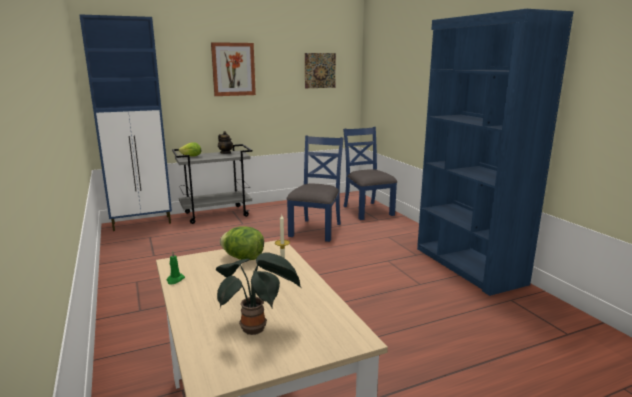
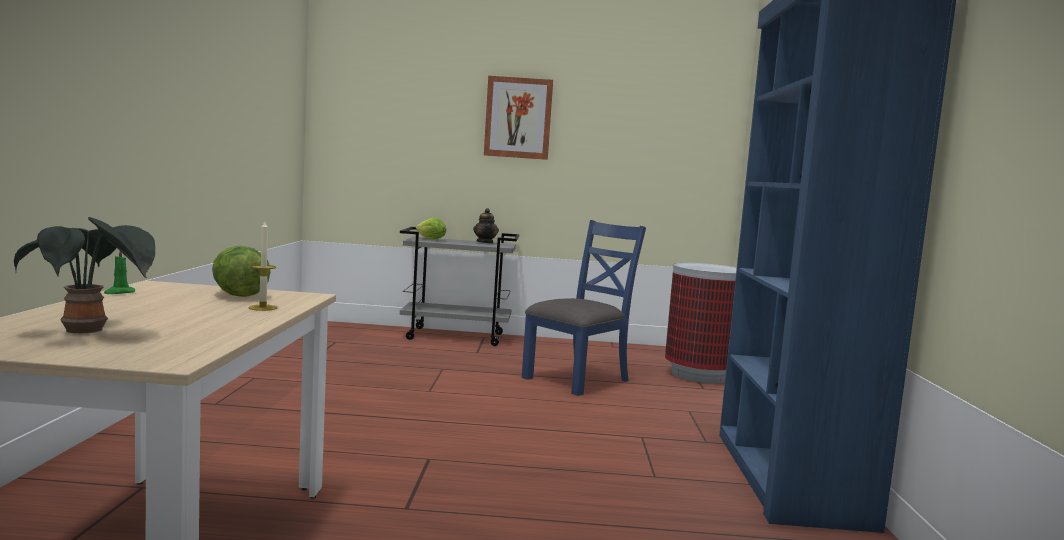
camera: 25 degrees right, 10 degrees down
(143, 223) = (348, 327): blue cabinet -> none
(320, 70) = (664, 131): picture -> none
(367, 210) = (700, 375): blue chair -> trash can

